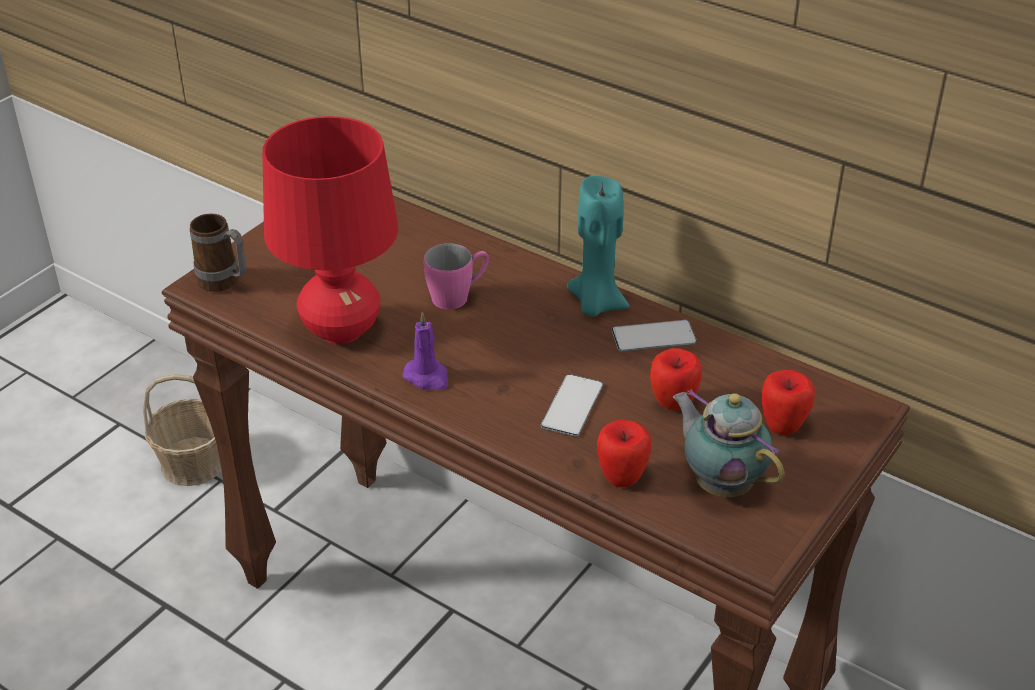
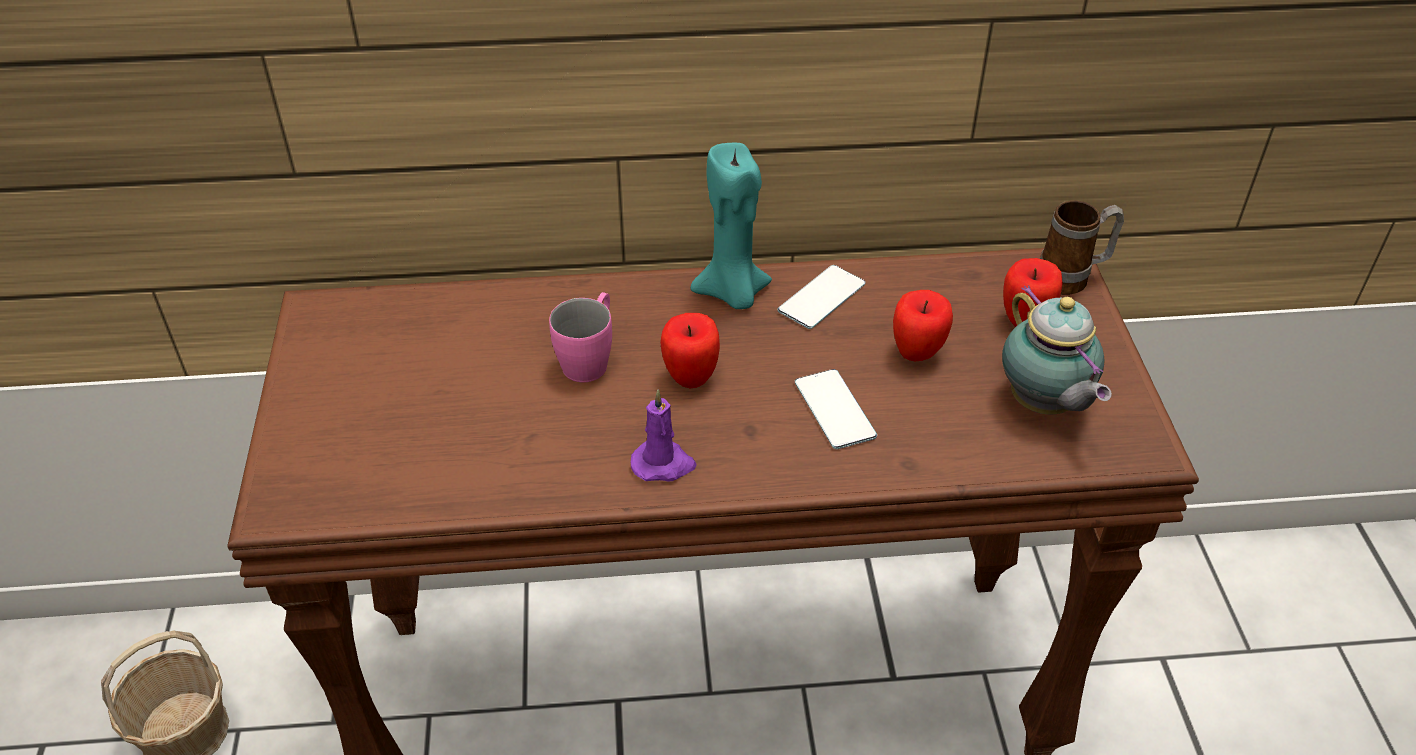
camera: 40 degrees left, 5 degrees up
(224, 283) = (303, 491): mug -> mug (1072, 279)
(341, 330) = (510, 466): red table lamp -> none
(622, 477) = (962, 453): apple -> apple (691, 377)
(720, 483) = (1043, 405): teapot -> teapot turned 120 degrees counterclockwise

